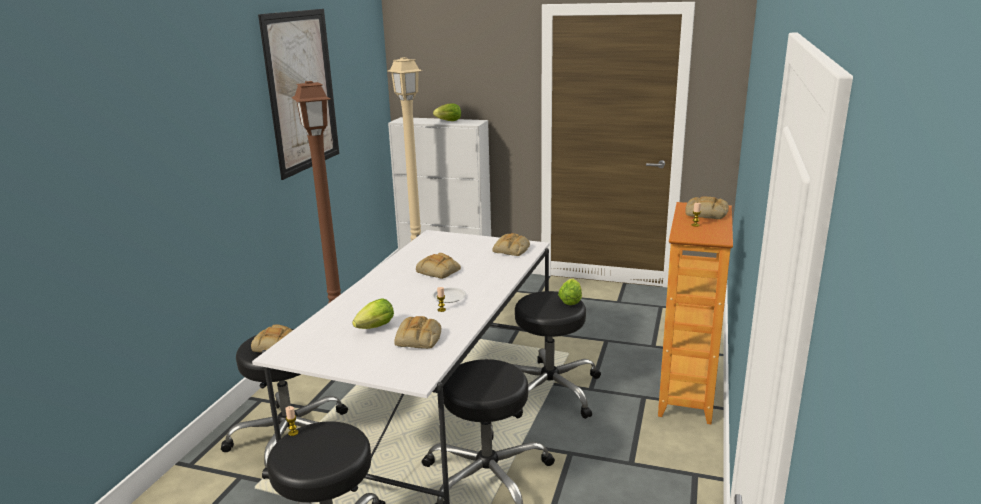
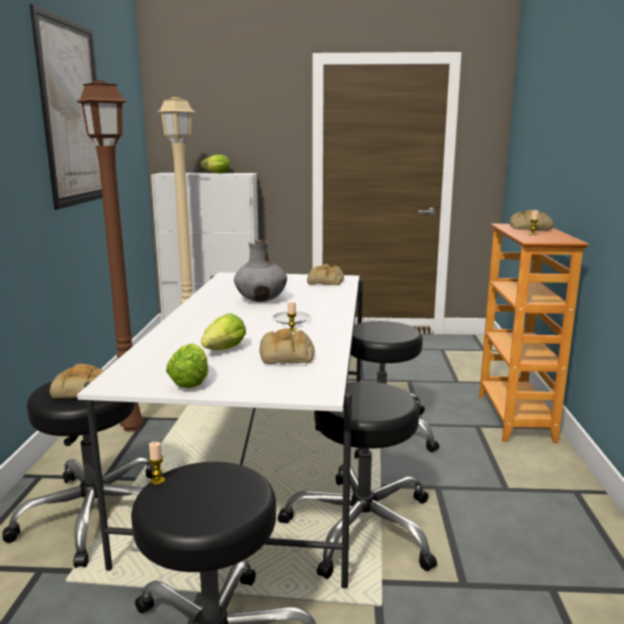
camera: 15 degrees left, 5 degrees down
(439, 271) = (261, 300): bread -> grey vase
(571, 300) = (402, 326): lettuce -> lettuce (191, 381)

